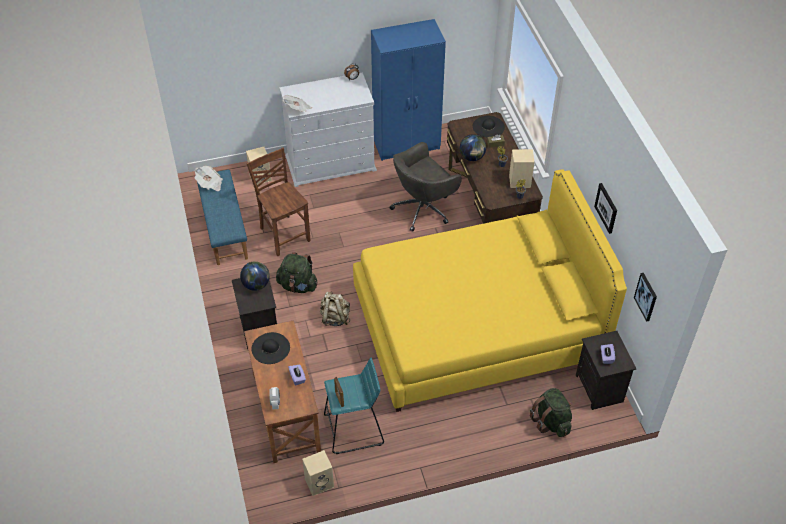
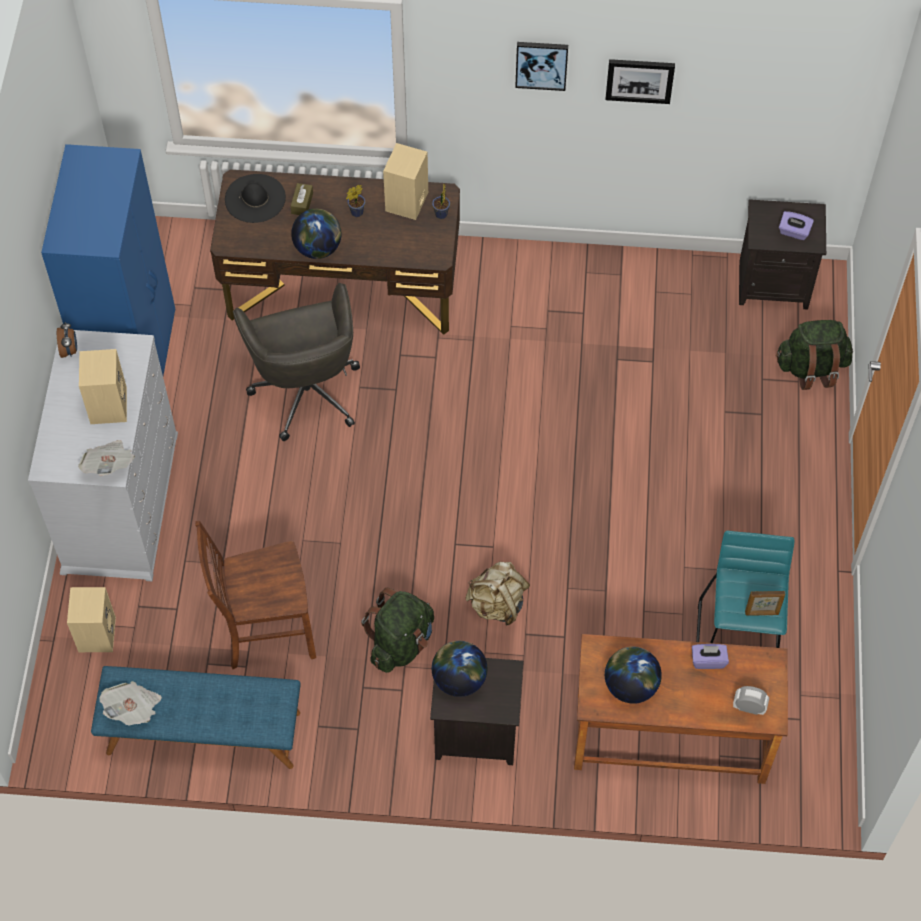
camera: 70 degrees left, 10 degrees up
(270, 348) = (630, 685): black hat -> globe
(319, 482) = (821, 723): beige speaker -> beige speaker (107, 405)
(476, 326) = (596, 400): yellow bed -> none
(646, 296) = (808, 109): picture -> picture (541, 64)

